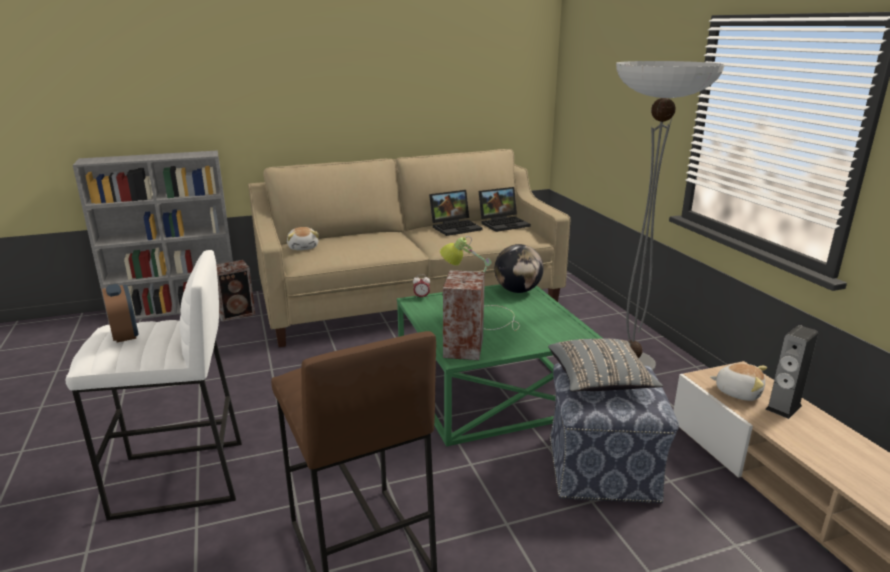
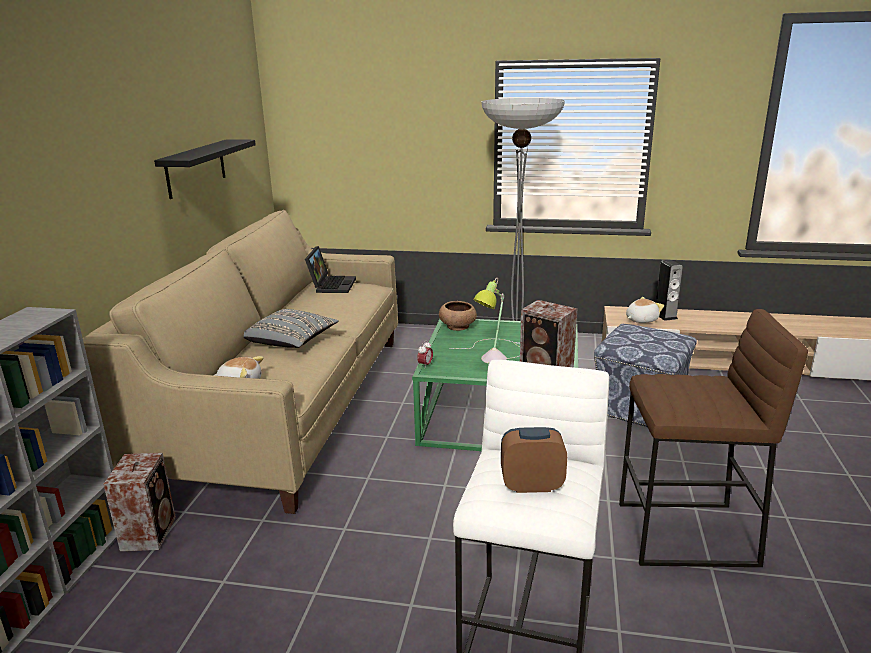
camera: 60 degrees left, 0 degrees up
(428, 97) = (196, 168): none -> black shelf
(456, 227) = (309, 303): laptop -> none
(517, 291) = (458, 326): globe -> brown bowl
(599, 381) = (640, 340): grey pillow -> grey pillow (291, 342)

